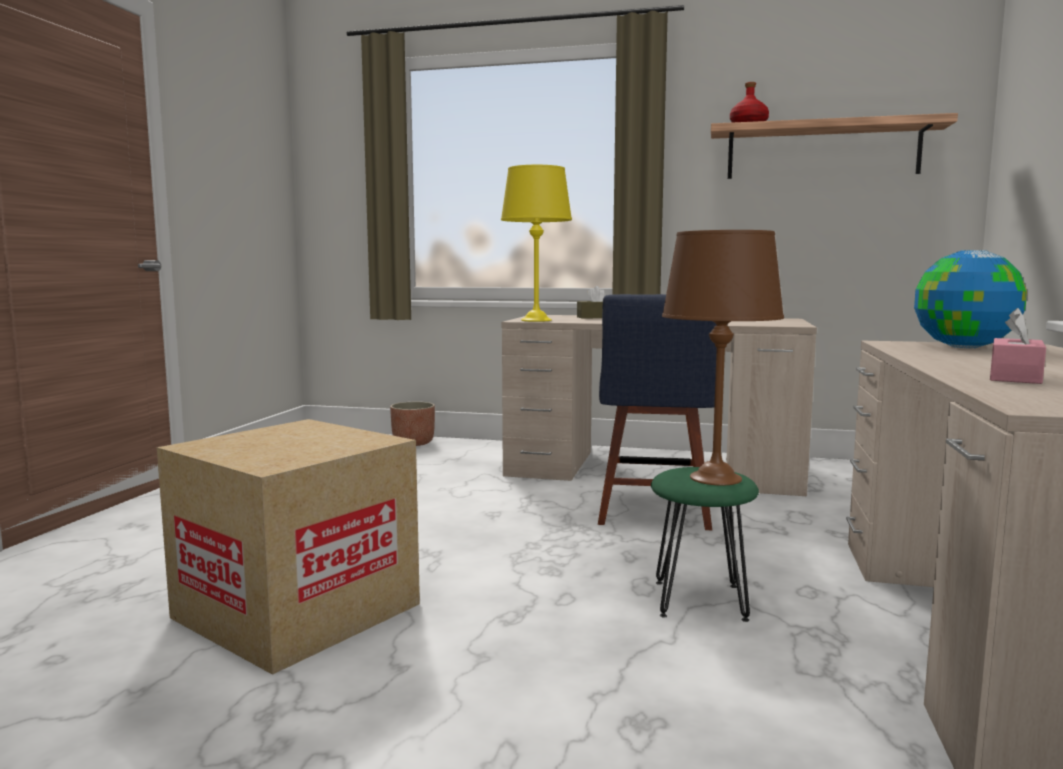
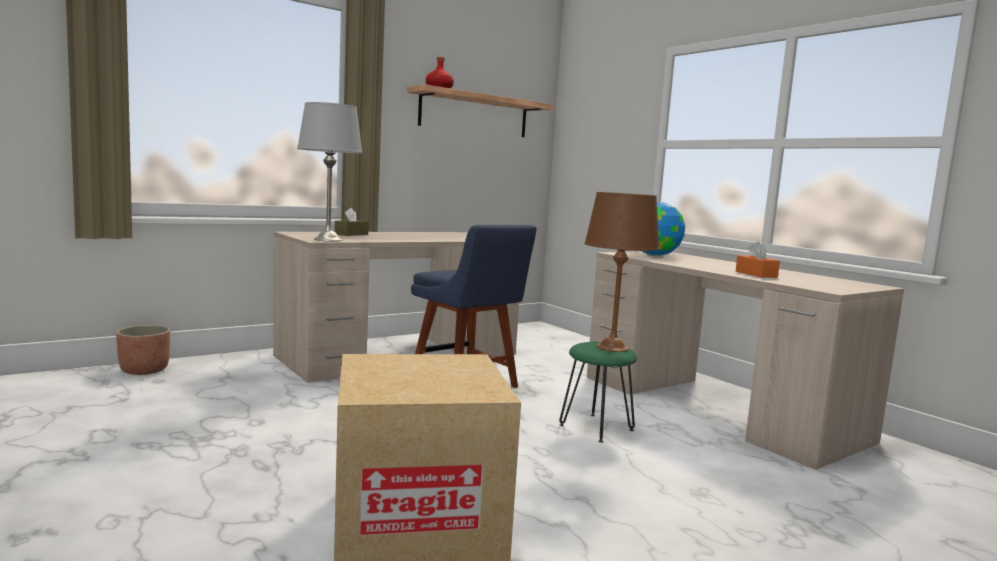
camera: 50 degrees left, 0 degrees up
(536, 320) = (328, 239): yellow table lamp -> grey table lamp
(1015, 377) = (756, 274): pink tissue box -> orange tissue box

